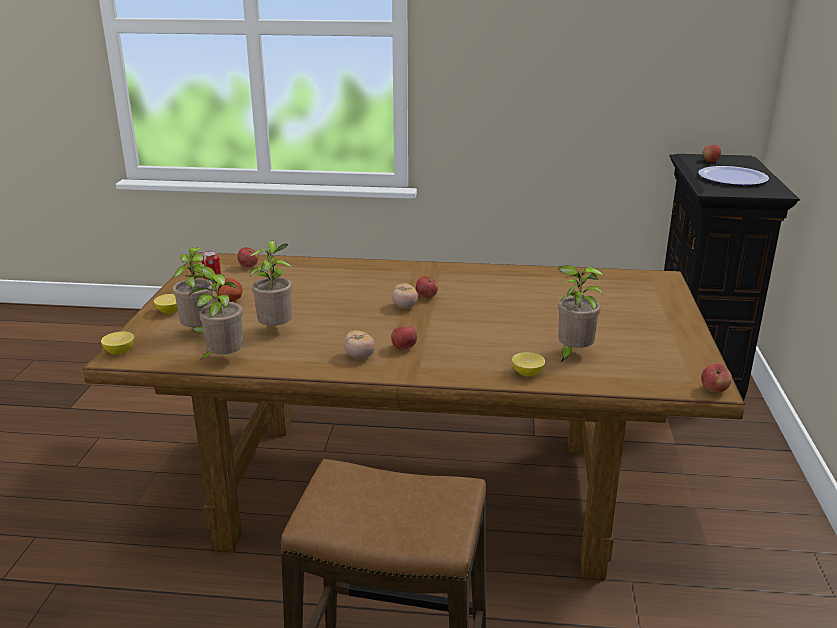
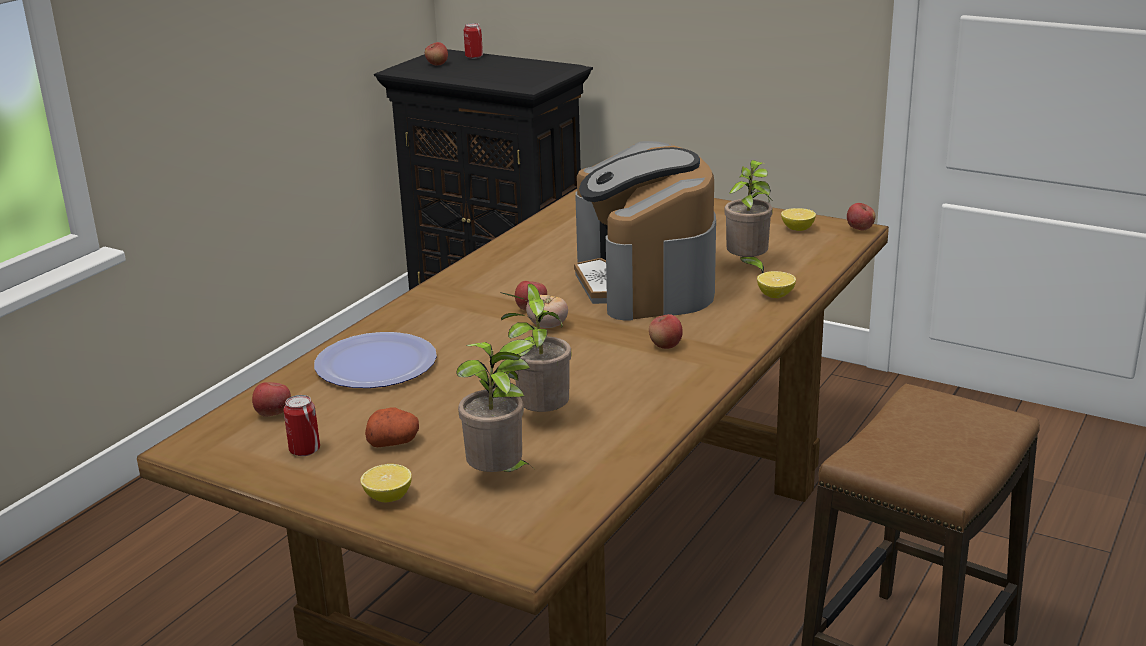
camera: 65 degrees left, 0 degrees up
(120, 351) = (505, 552): lemon -> lemon (797, 229)
(223, 360) = (604, 466): potted plant -> none
(359, 357) = (667, 374): tomato -> none
(504, 323) = (646, 282): none -> coffee machine
(732, 178) = (506, 70): plate -> plate (376, 364)
(746, 165) = (474, 57): none -> can

